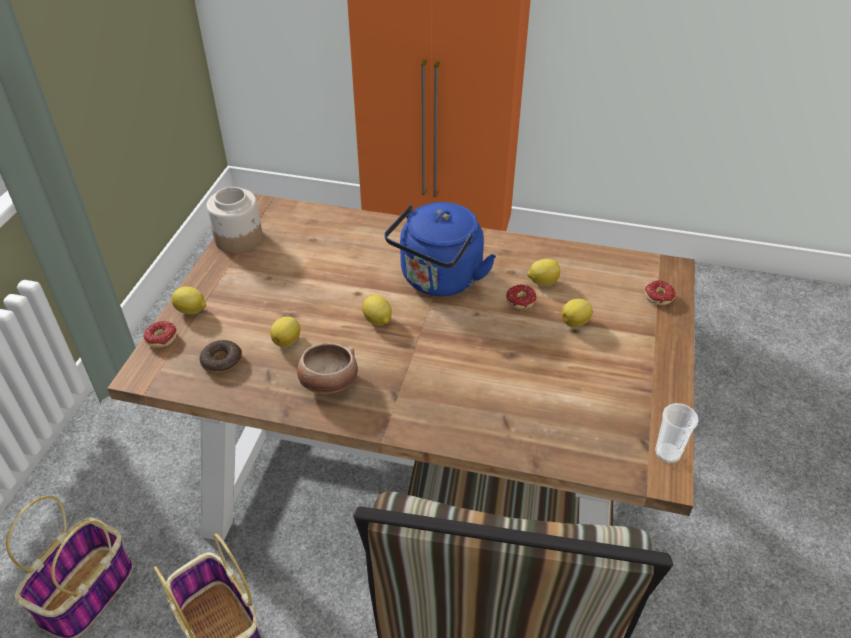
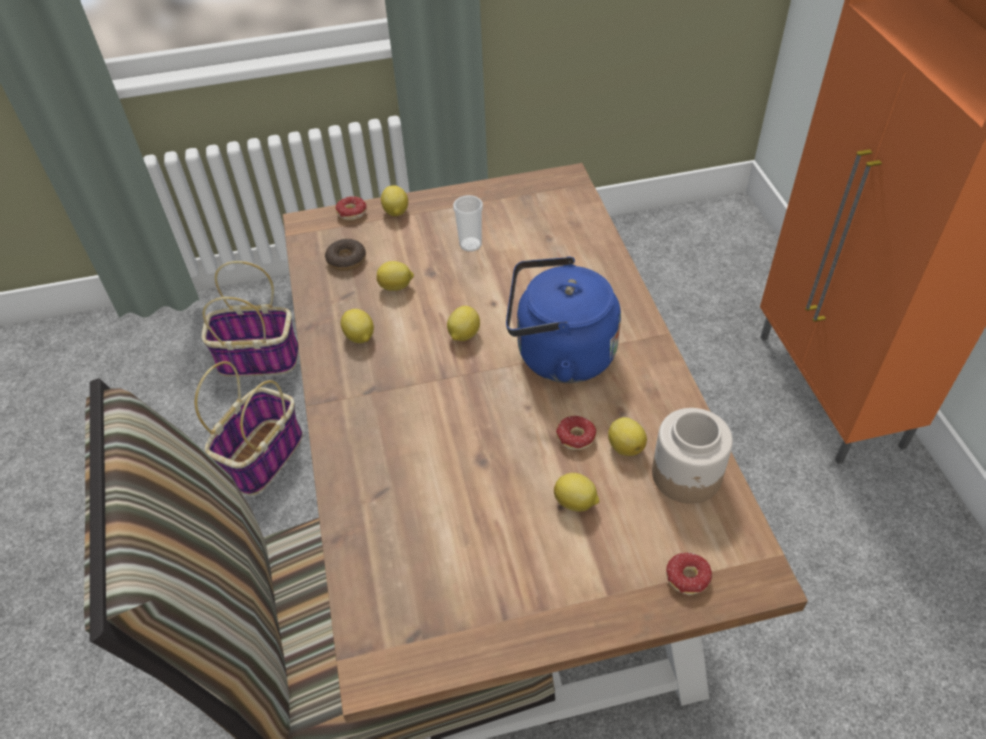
camera: 65 degrees right, 5 degrees up
(239, 238) = (511, 191): jar -> jar (687, 475)
(328, 383) = (359, 337): bowl -> lemon
(667, 453) = (411, 665): cup -> cup (470, 244)

